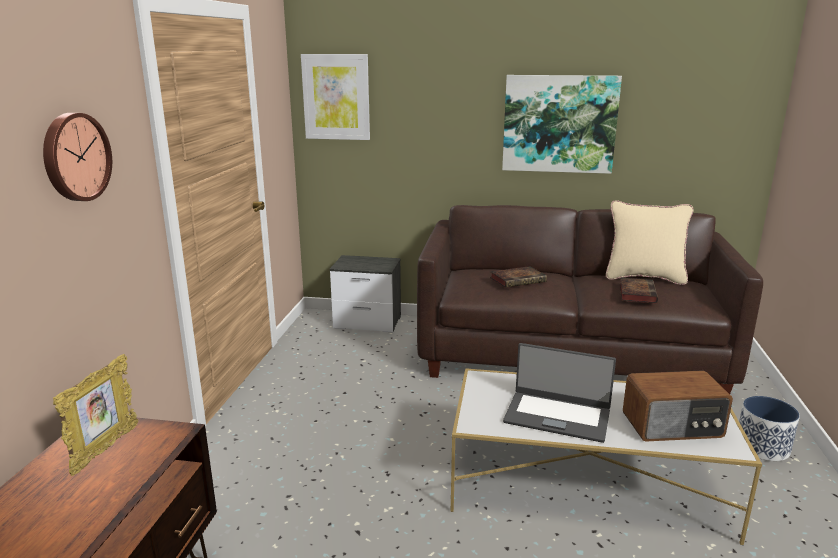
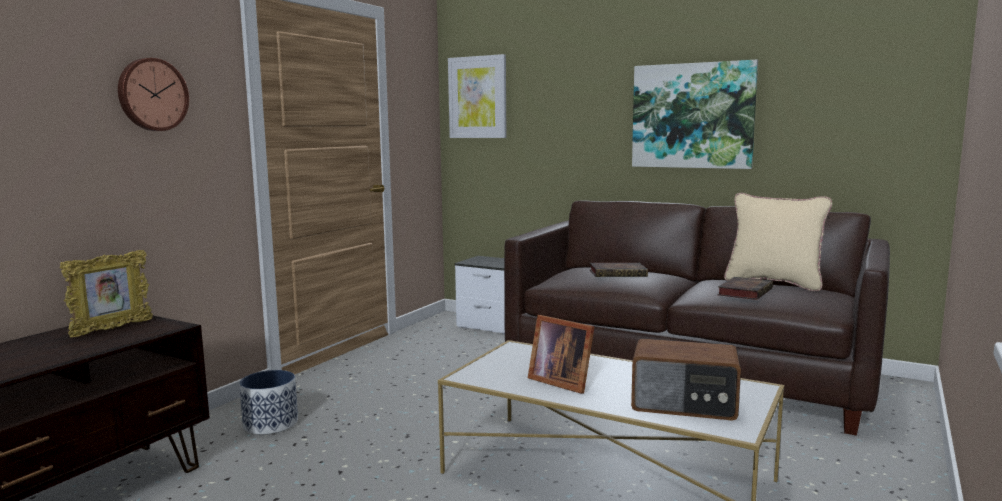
camera: 20 degrees right, 10 degrees down
(557, 416) = (560, 381): laptop -> picture frame
(761, 447) = (864, 482): planter -> planter (270, 424)

